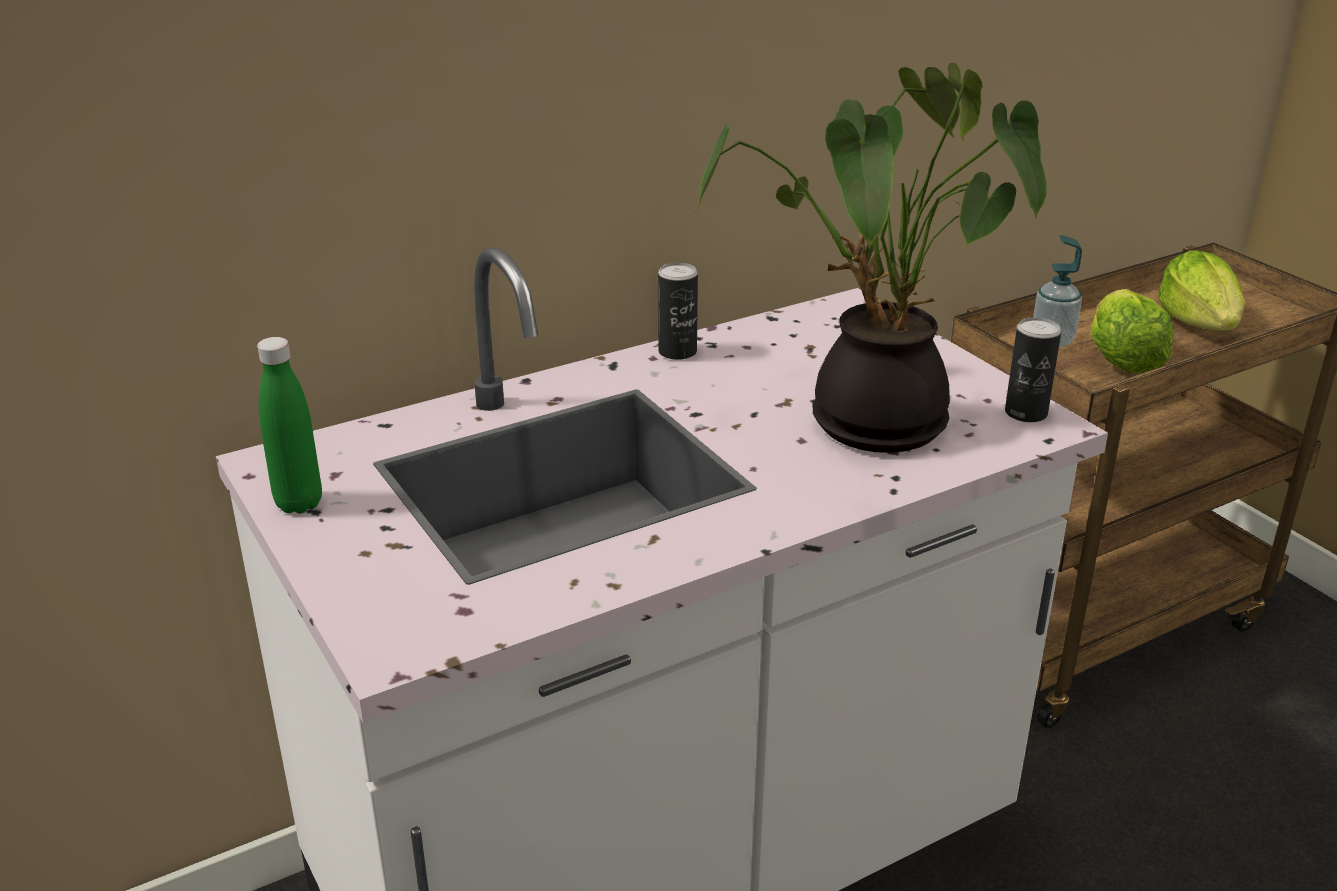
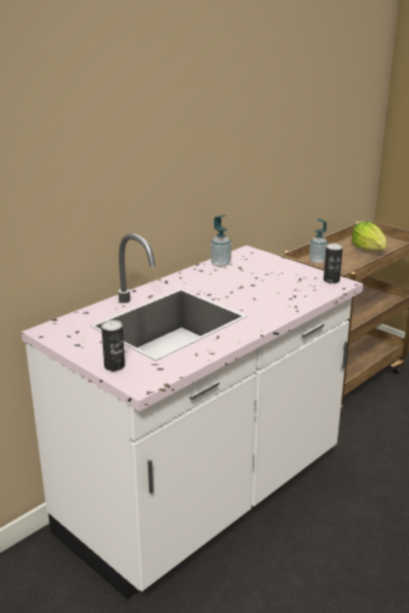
camera: 15 degrees left, 5 degrees down
(299, 503) = (69, 343): green bottle -> none
(677, 352) = (189, 274): can -> can (114, 366)
(767, 333) = (220, 264): none -> soap dispenser
(866, 425) = (275, 291): potted plant -> none
(1122, 357) = (346, 264): lettuce -> none

